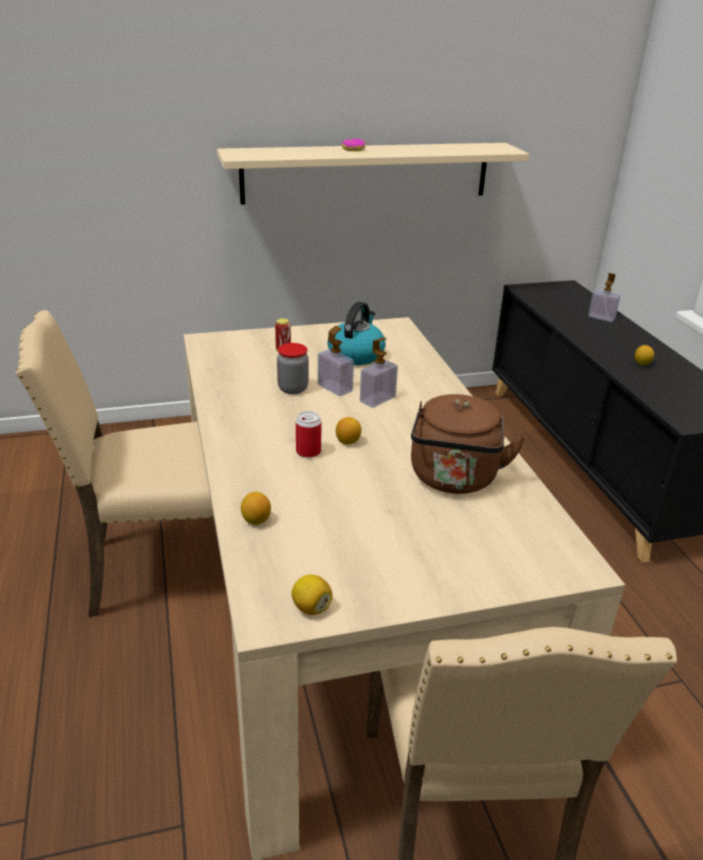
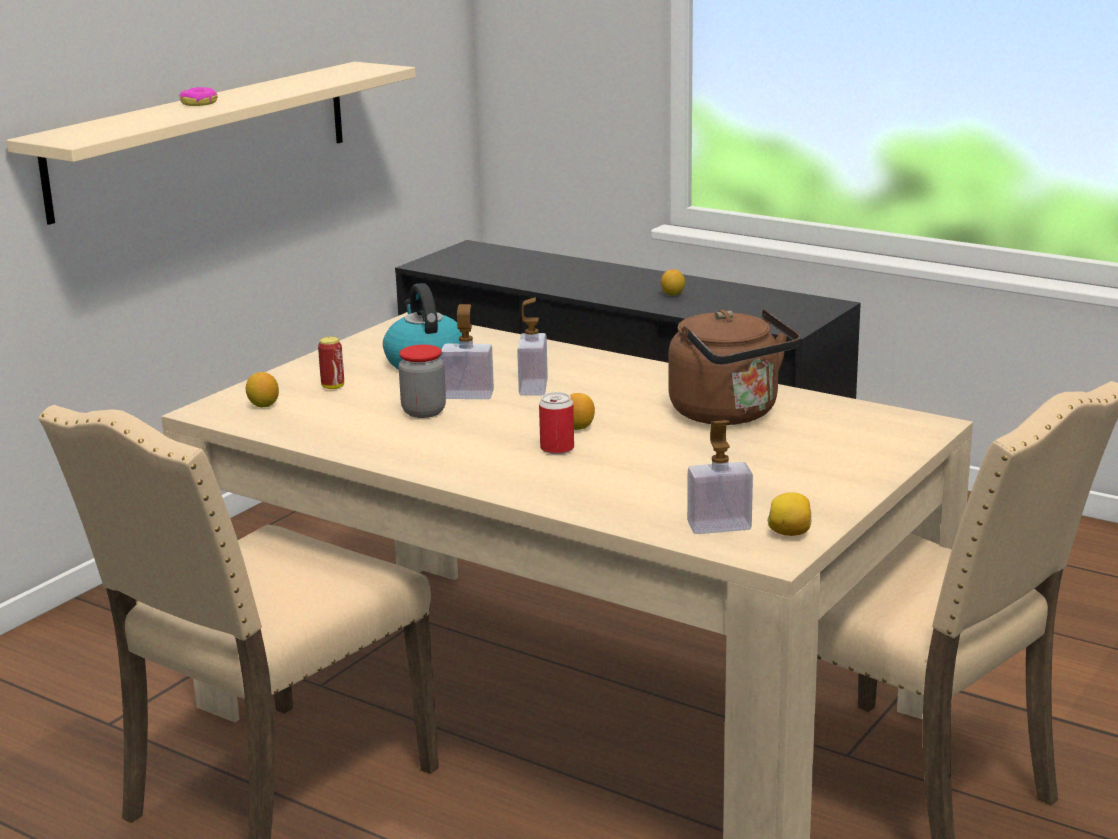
camera: 40 degrees left, 10 degrees down
(256, 520) = (621, 510): lemon -> lemon (263, 405)
(601, 317) = (562, 267): soap dispenser -> soap dispenser (719, 526)

